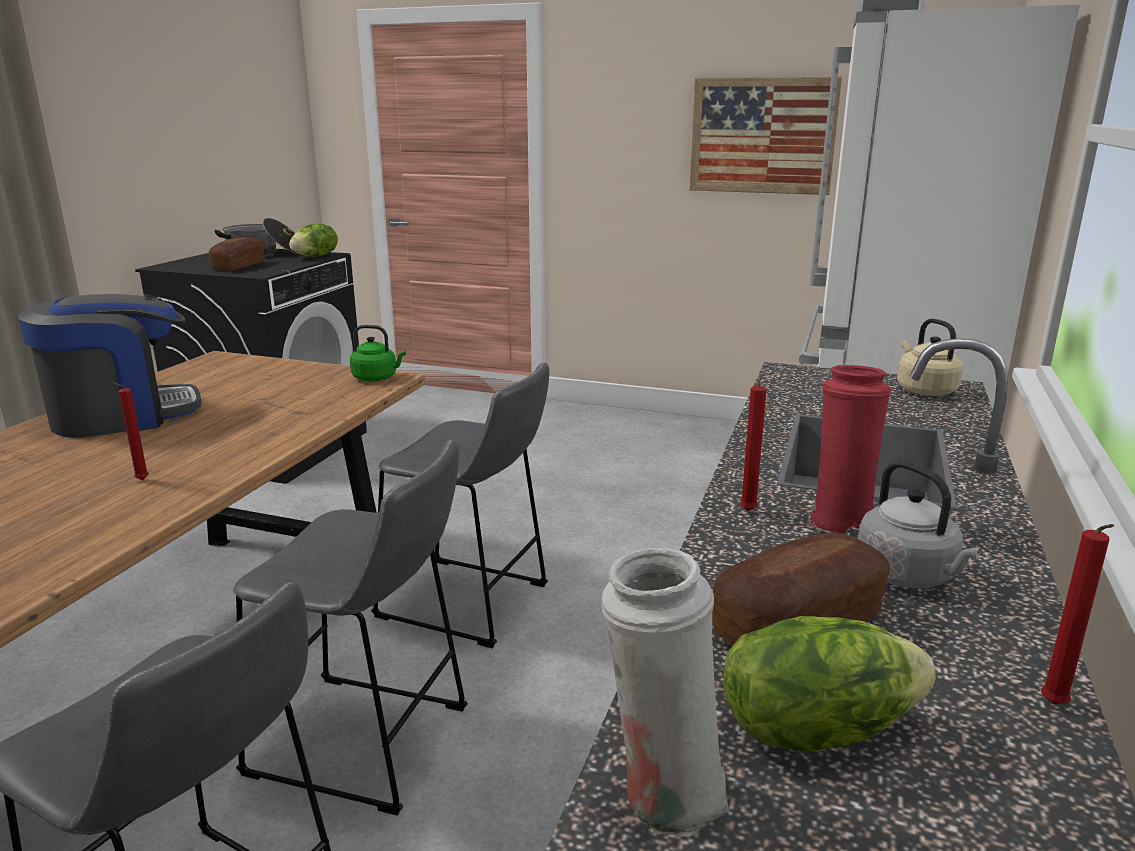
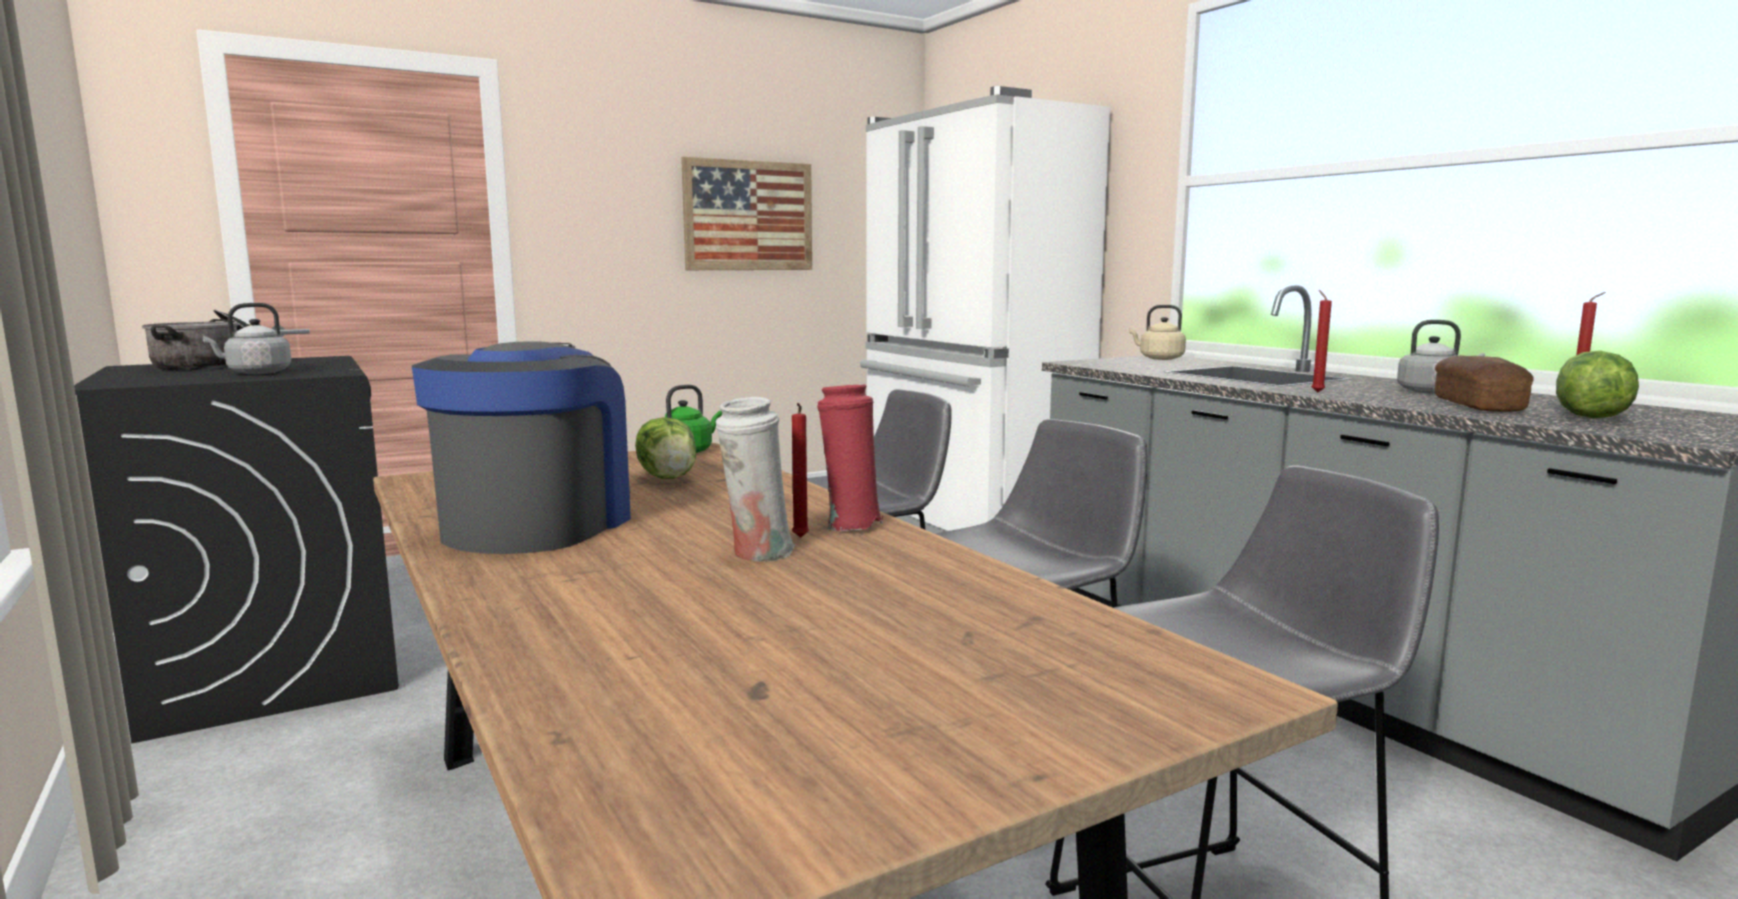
camera: 50 degrees left, 10 degrees down
(239, 266) = (256, 373): bread -> grey kettle
(316, 256) = (321, 360): lettuce -> lettuce (670, 477)
(662, 795) = (1644, 433): white vase -> white vase (757, 554)
(839, 522) = (1350, 388): red vase -> red vase (850, 525)

